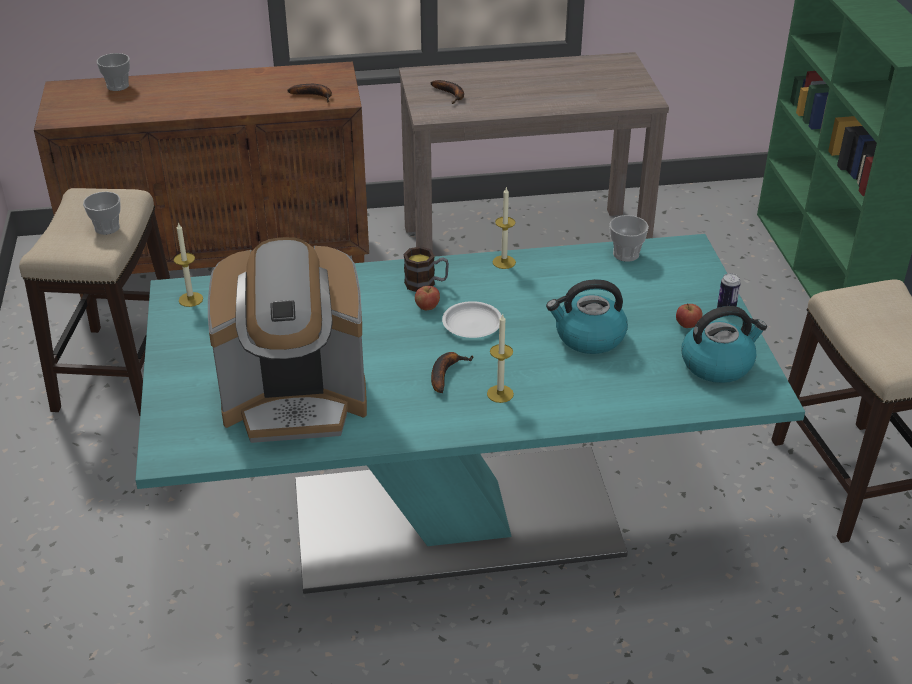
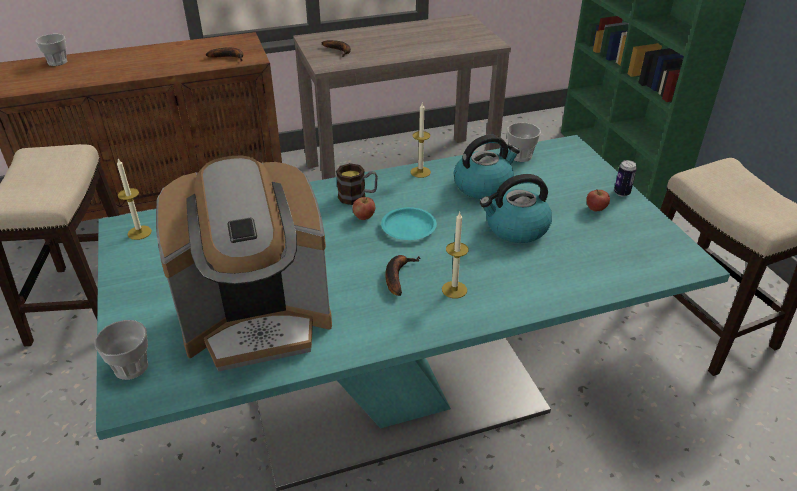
camera: 10 degrees left, 0 degrees up
(107, 228) = (55, 178): cup -> cup (131, 367)
(472, 324) = (409, 227): white plate -> turquoise plate
(718, 364) = (636, 239): kettle -> kettle (483, 186)

